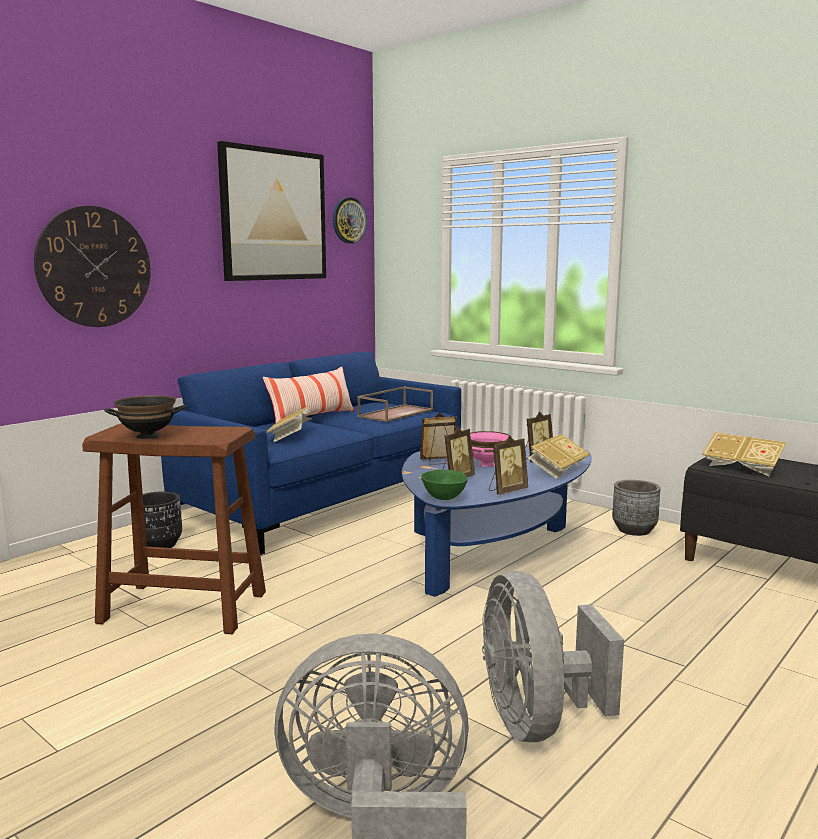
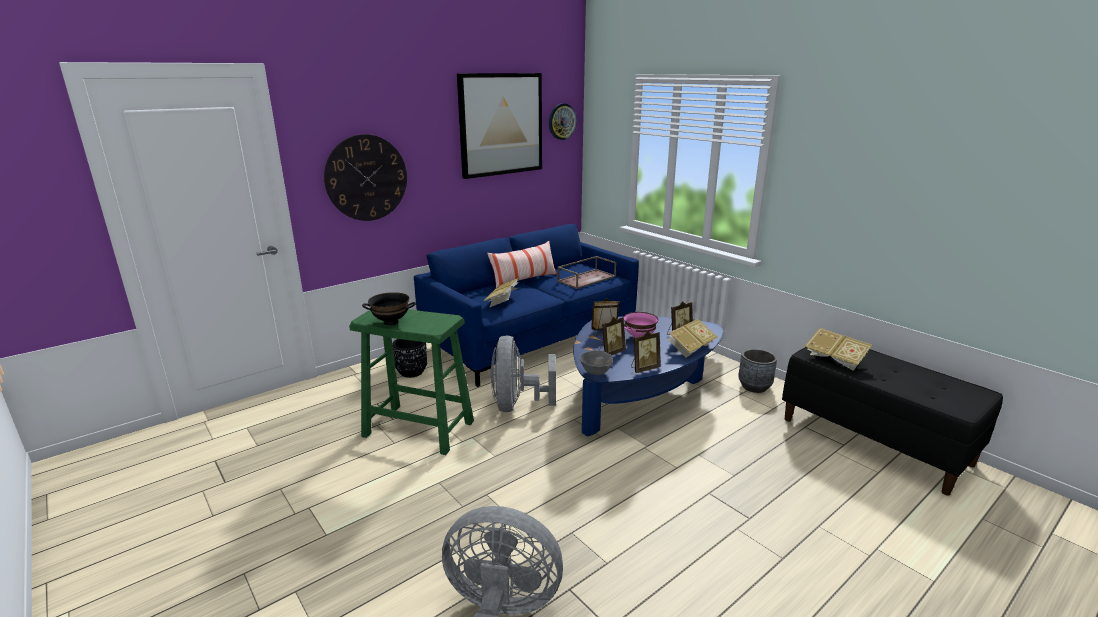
camera: 10 degrees right, 10 degrees up
(185, 607) = (419, 429): brown stool -> green stool
(444, 498) = (596, 373): green bowl -> grey bowl
(536, 721) = (628, 551): grey fan -> grey fan (517, 405)

